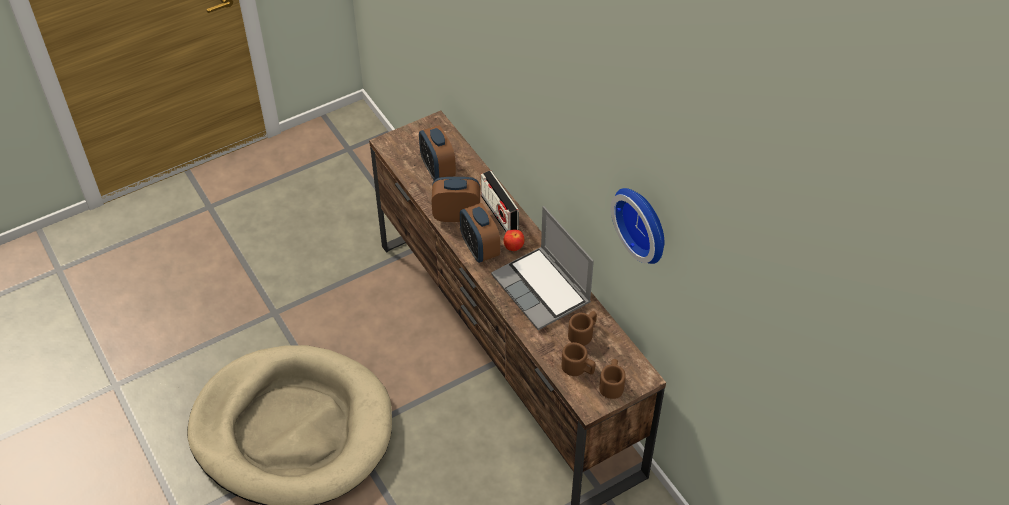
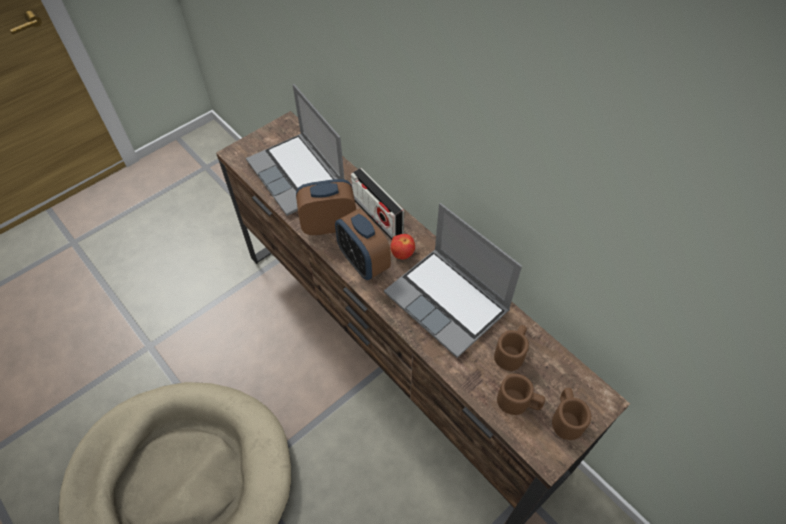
camera: 10 degrees left, 5 degrees up
(438, 170) = (298, 175): alarm clock -> laptop
(644, 223) = (623, 213): wall clock -> none

